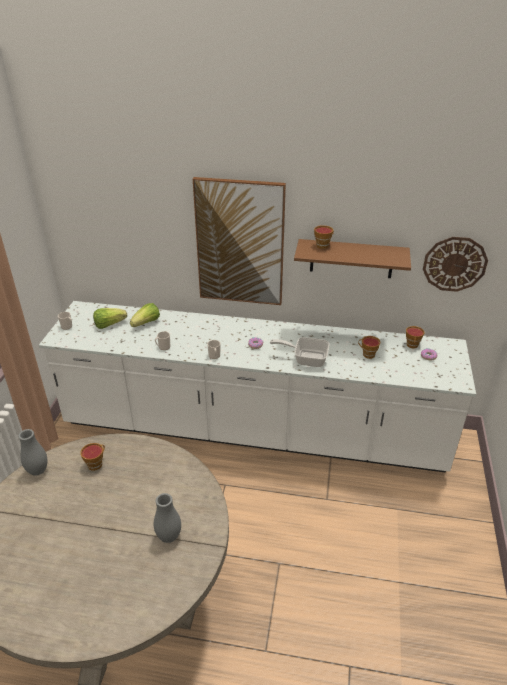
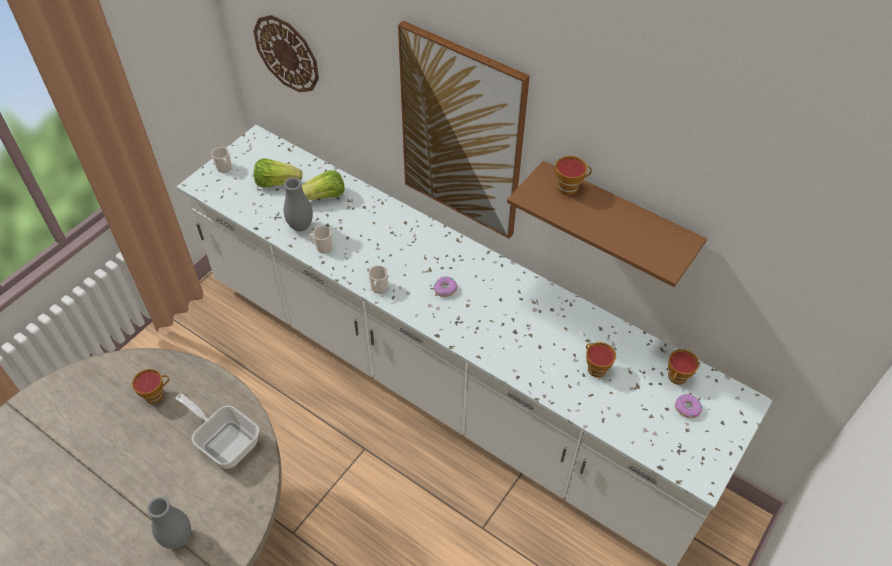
camera: 25 degrees right, 15 degrees up
(38, 471) = (90, 376): grey vase -> grey vase (300, 226)
(306, 359) = (500, 341): frying pan -> frying pan (225, 440)
(454, 264) = (776, 290): wall clock -> wall clock (287, 53)

